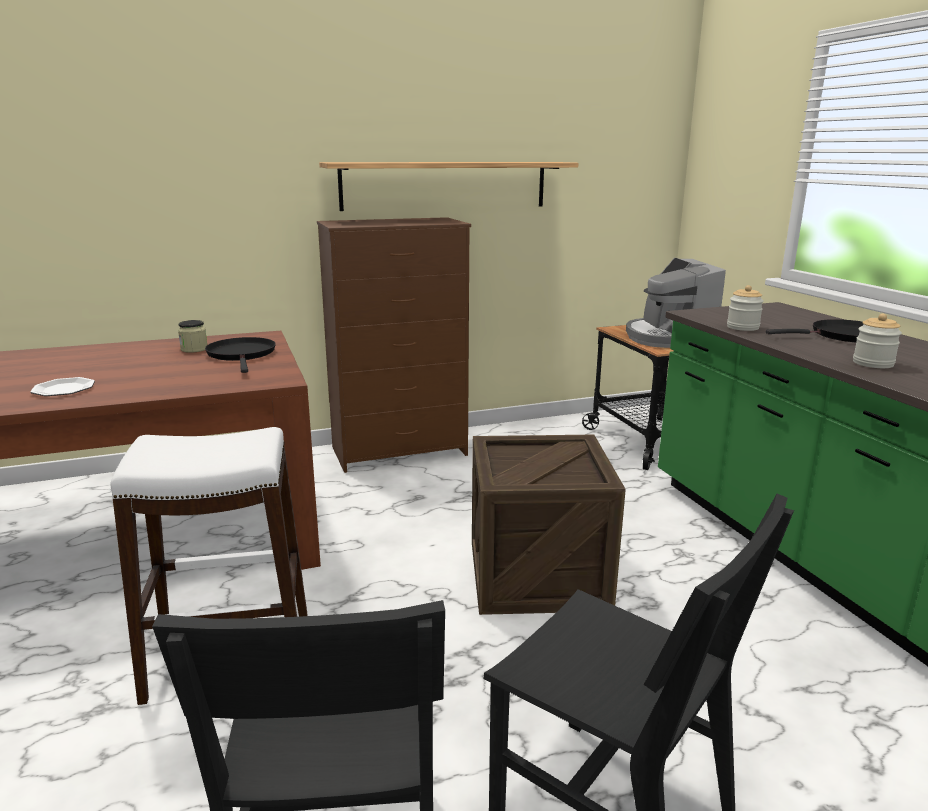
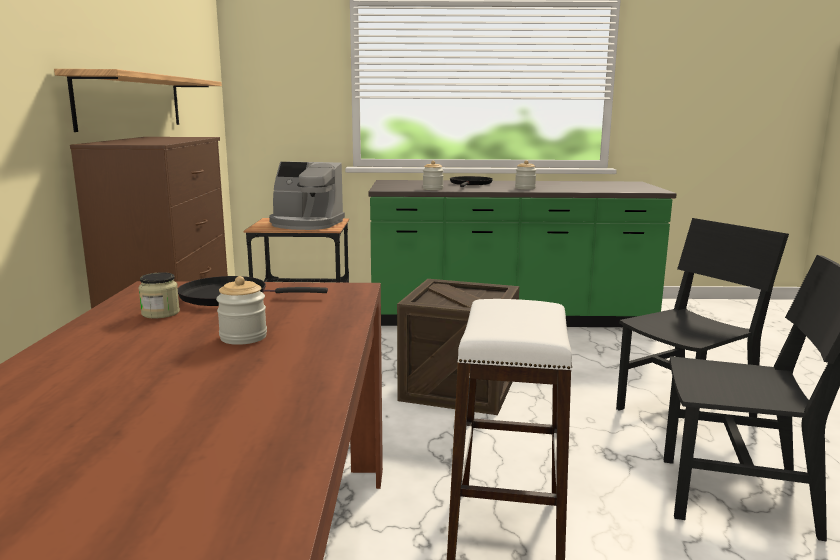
camera: 70 degrees left, 5 degrees down
(63, 389) = (265, 369): plate -> none
(135, 374) = (243, 337): none -> jar

